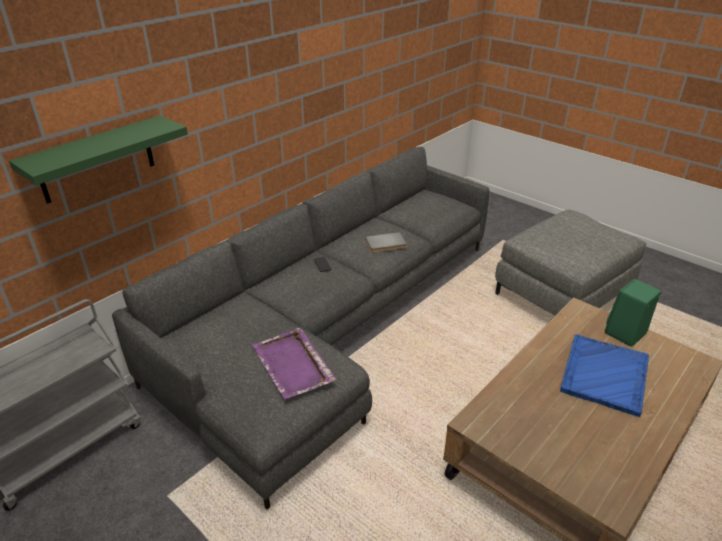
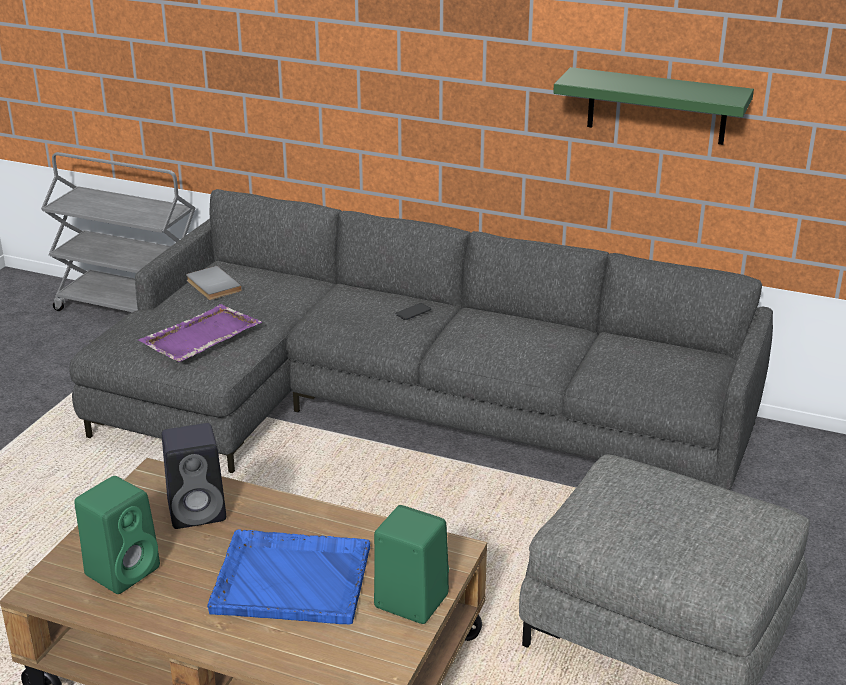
camera: 70 degrees right, 5 degrees down
(96, 160) = (238, 47): green shelf -> green shelf (657, 106)
(386, 244) = (501, 346): grey book -> grey book (211, 286)
(524, 405) = (199, 511): none -> black speaker
(590, 454) = (124, 570): none -> green speaker

